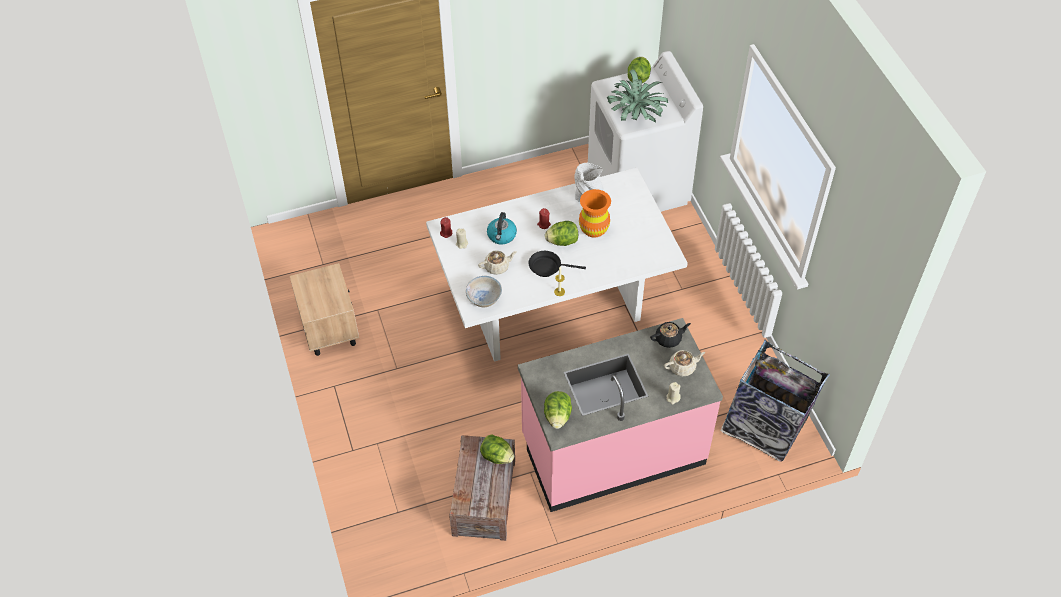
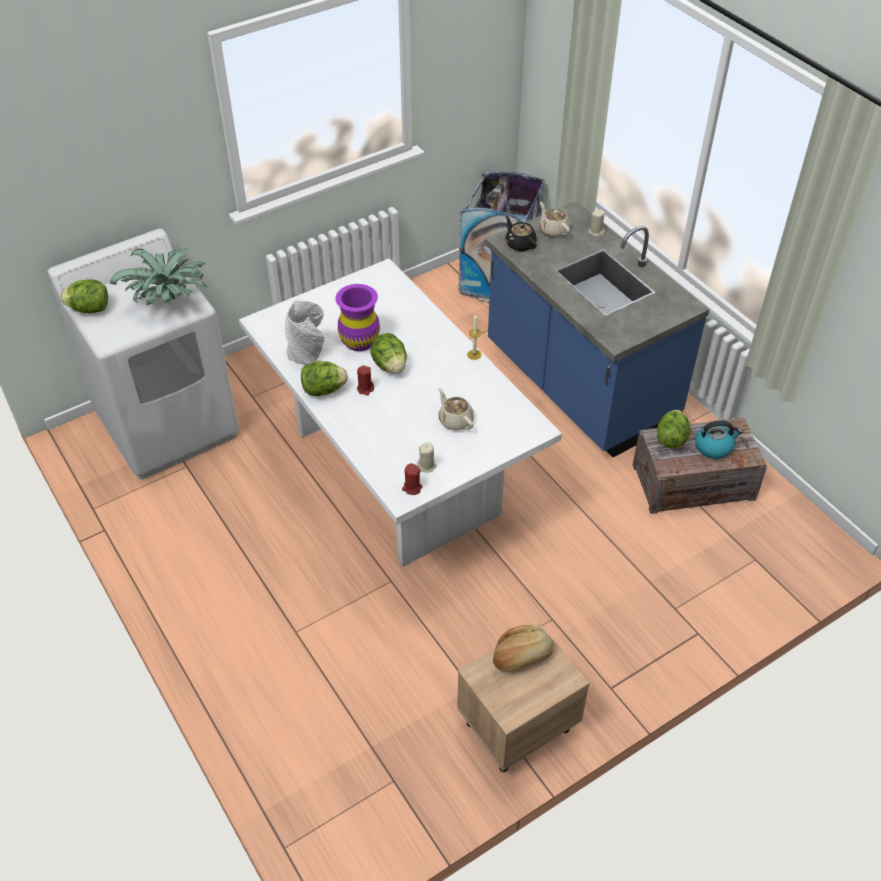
camera: 105 degrees left, 5 degrees down
(334, 295) = (522, 656): none -> bread
(484, 298) = (513, 422): white bowl -> none
(502, 236) = (399, 427): kettle -> kettle (714, 447)
(548, 267) = (438, 372): black frying pan -> none
(557, 416) = (667, 310): lettuce -> lettuce (323, 390)
(594, 229) = (359, 341): orange vase -> purple vase
(612, 449) = (578, 385): pink counter -> blue counter

